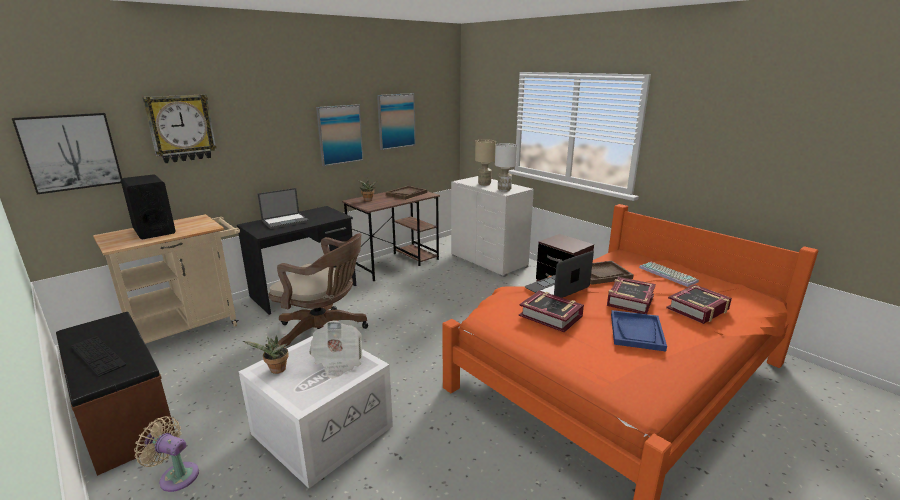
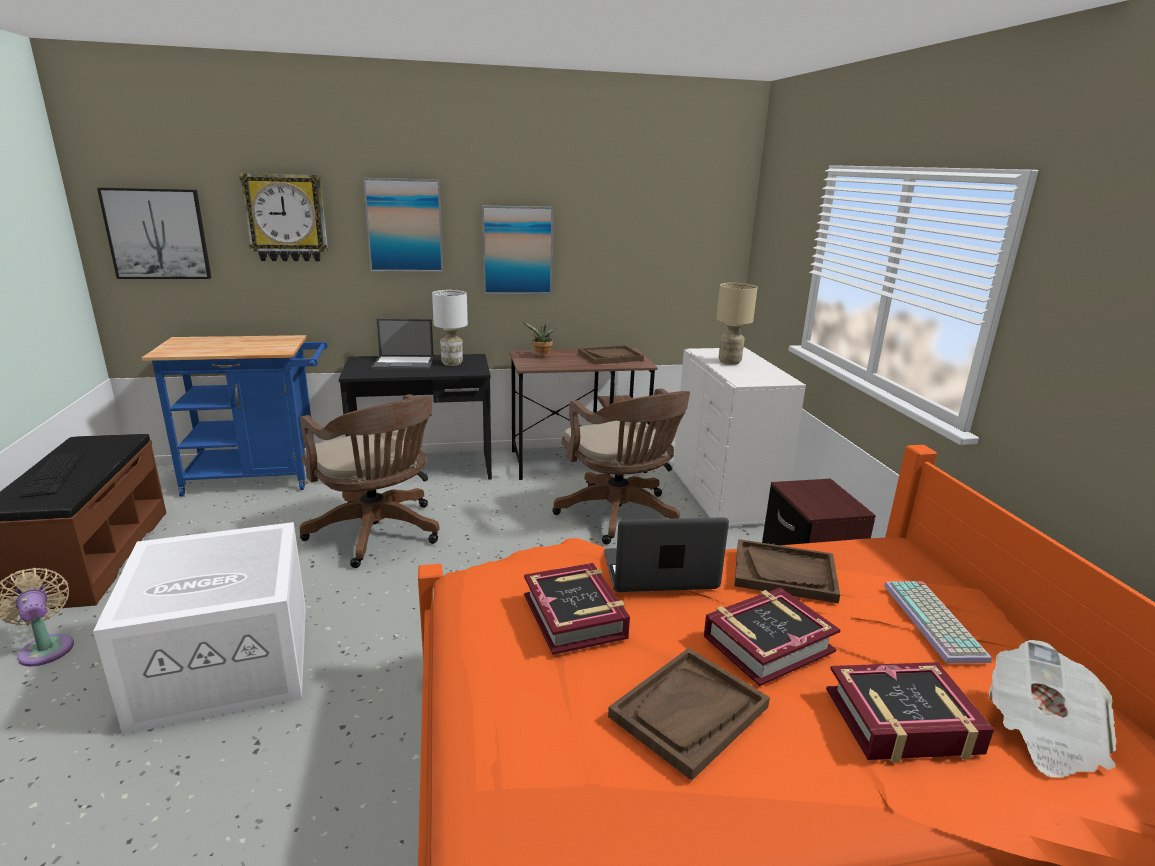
camera: 30 degrees right, 0 degrees up
(154, 231) = (225, 343): black speaker -> none
(191, 328) = (261, 477): beige cart -> blue cart
(276, 370) = (167, 556): potted plant -> none
(337, 361) = (240, 571): newspaper -> newspaper (1043, 733)
(396, 121) = (619, 239): picture -> picture (404, 226)
(450, 284) = (620, 516): none -> brown office chair
(504, 190) = (747, 377): white table lamp -> white table lamp (452, 363)
(636, 332) = (689, 712): blue tray -> brown tray

